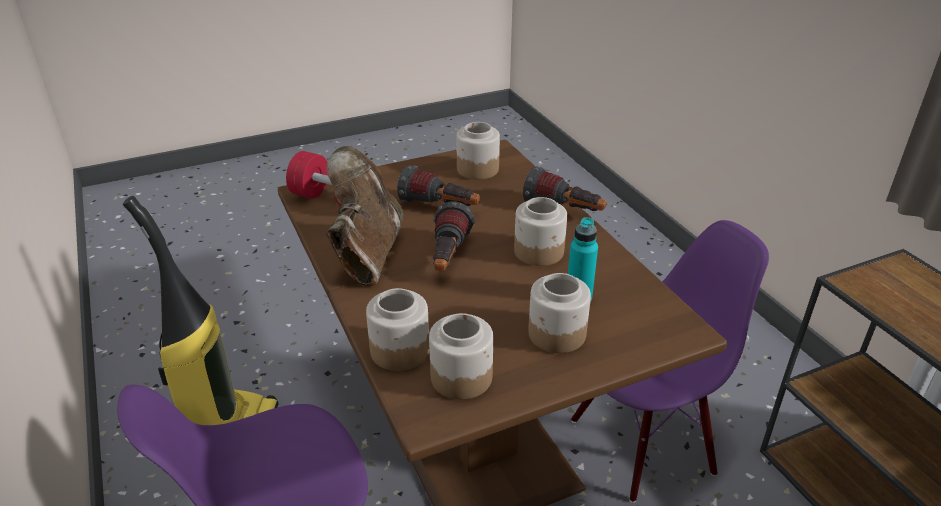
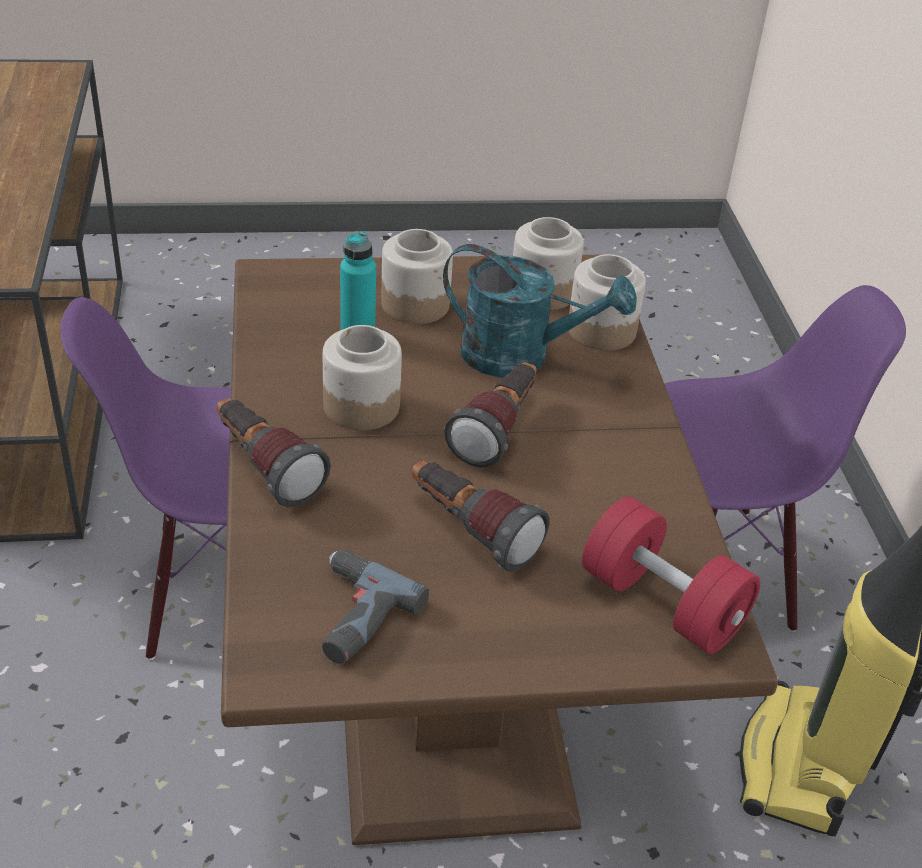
camera: 165 degrees left, 5 degrees up
(366, 254) = (619, 468): brown boot -> none
(454, 311) = (521, 357): none -> turquoise watering can
(477, 169) = (351, 615): jar -> power drill

